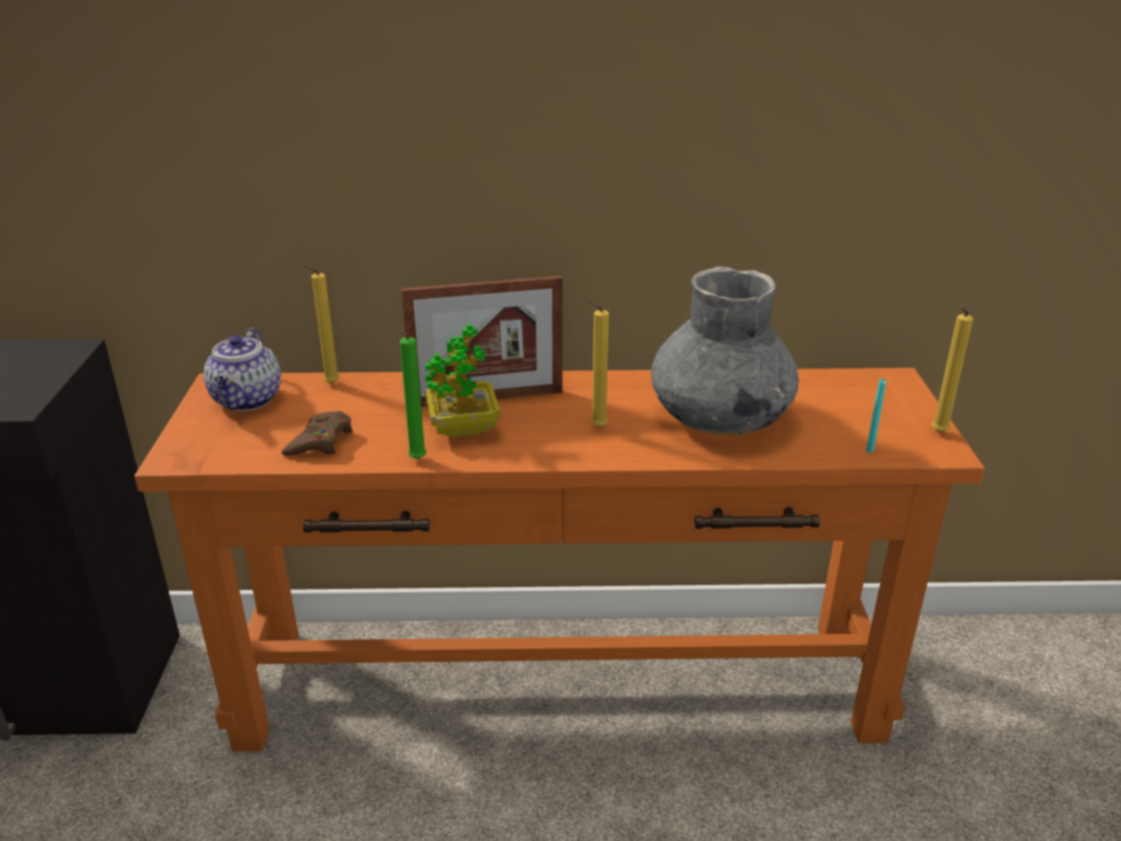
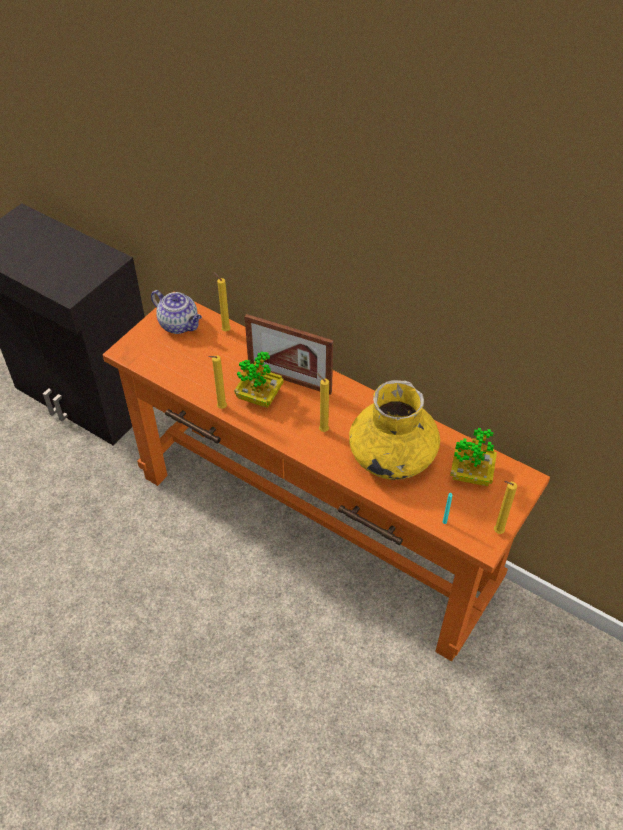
camera: 35 degrees right, 20 degrees up
(247, 401) = (180, 325): teapot -> teapot turned 90 degrees counterclockwise
(320, 441) = (190, 372): brown game controller -> none
(416, 461) = (220, 408): green candle -> yellow candle
(719, 417) = (391, 456): grey vase -> yellow vase
(832, 397) = (471, 474): none -> potted plant

